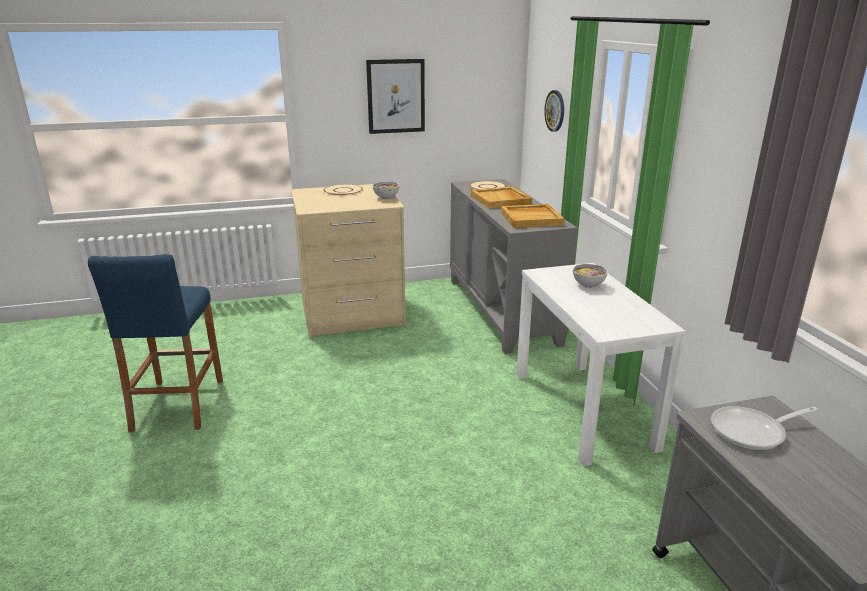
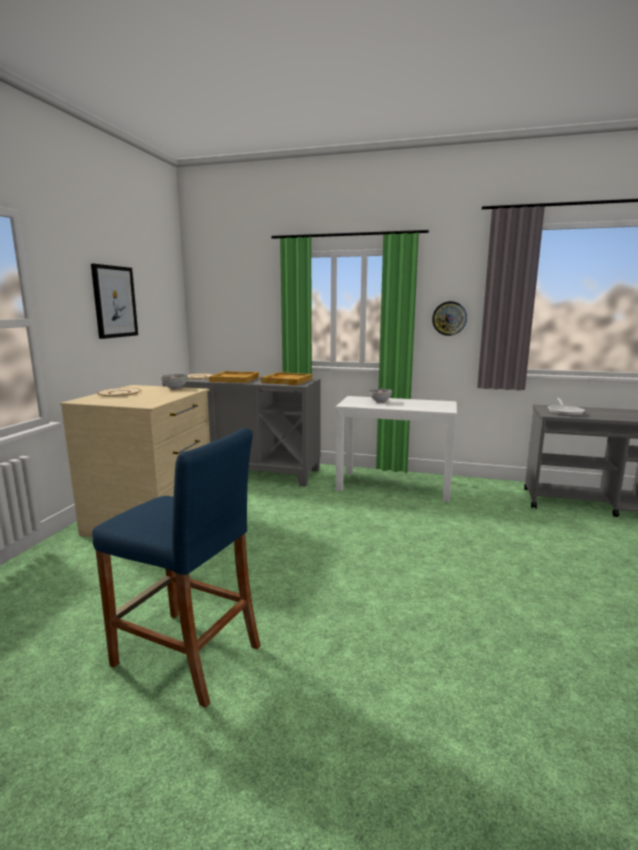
camera: 60 degrees left, 10 degrees down
(555, 111) = (242, 309): wall clock -> wall clock (449, 318)

